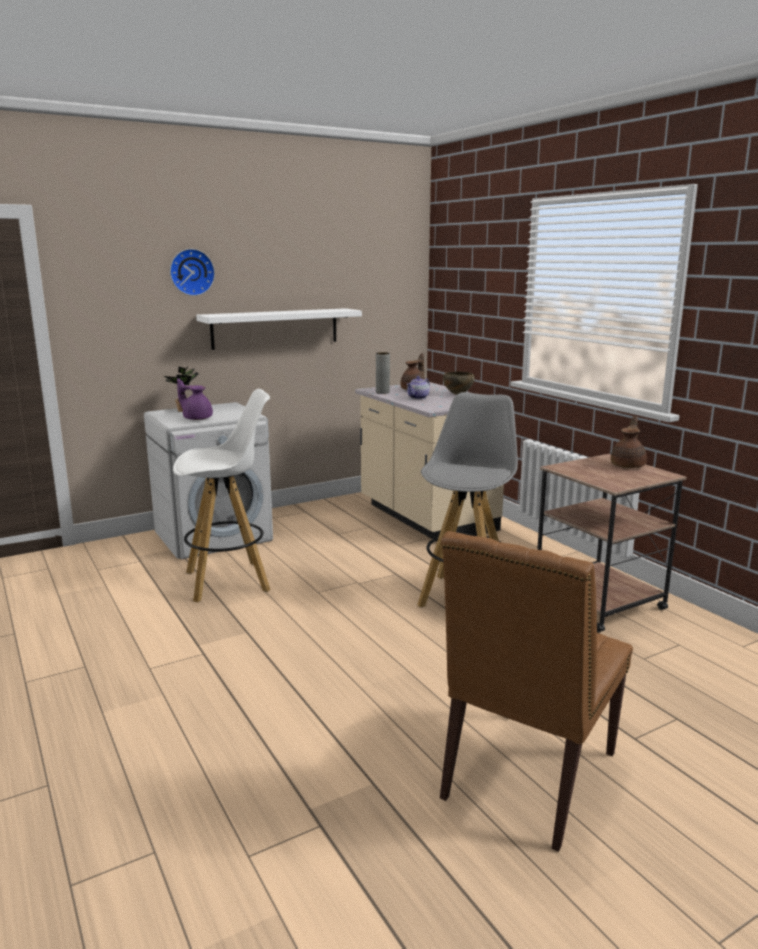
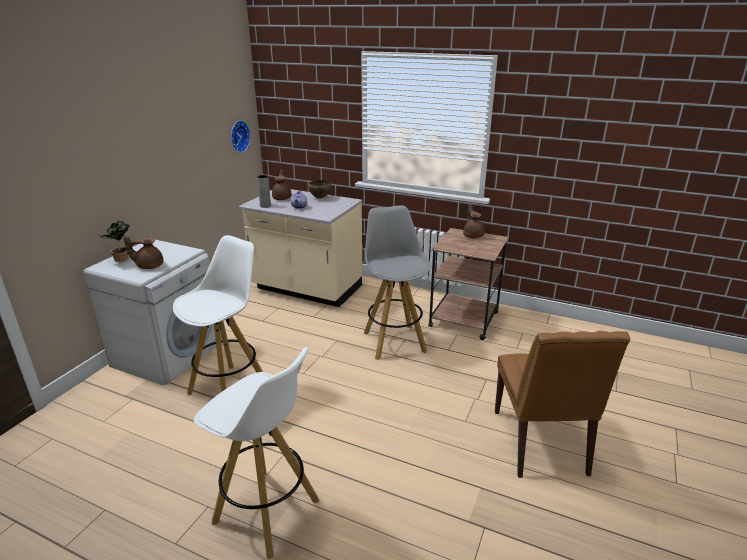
camera: 35 degrees left, 10 degrees up
(123, 695) = (267, 513): none -> white stool
(191, 272) = (96, 132): wall clock -> wall clock (238, 136)
(197, 418) = (149, 266): purple teapot -> brown teapot
(275, 328) = (167, 168): white shelf -> none

